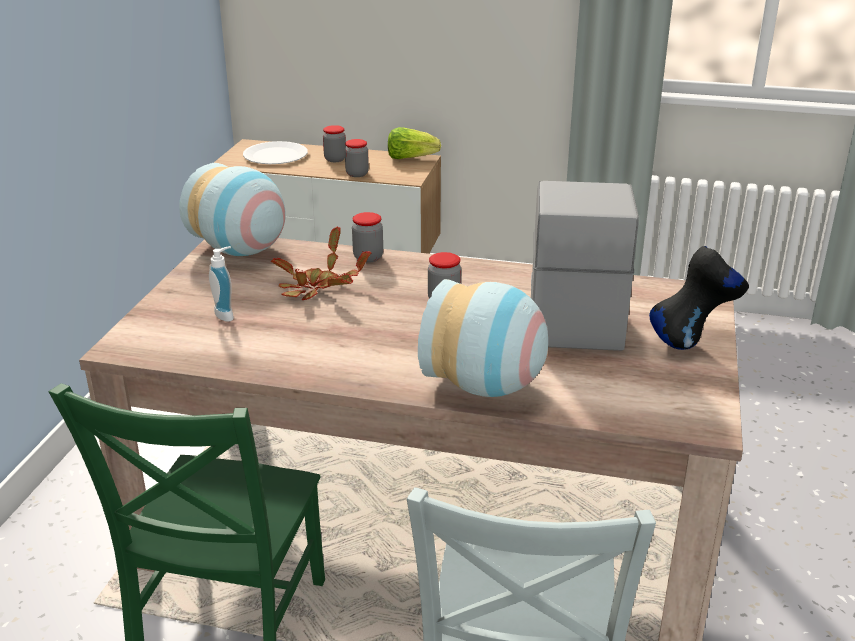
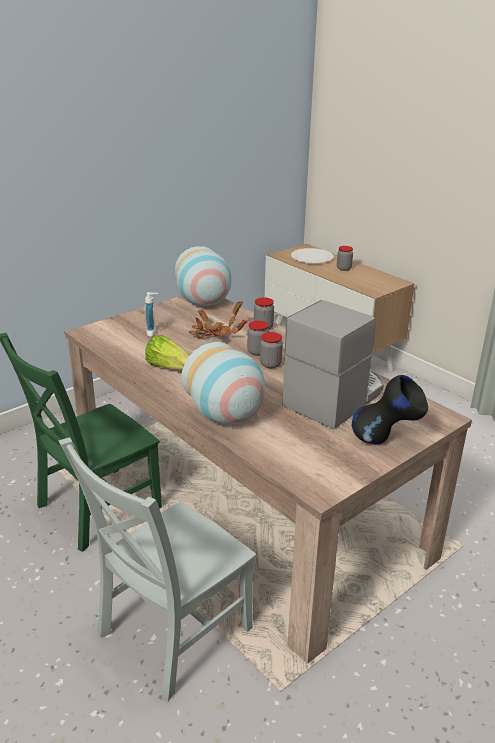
camera: 35 degrees right, 0 degrees up
(357, 174) = (345, 280): jar -> jar (257, 352)
(410, 158) = (391, 279): lettuce -> lettuce (168, 367)

